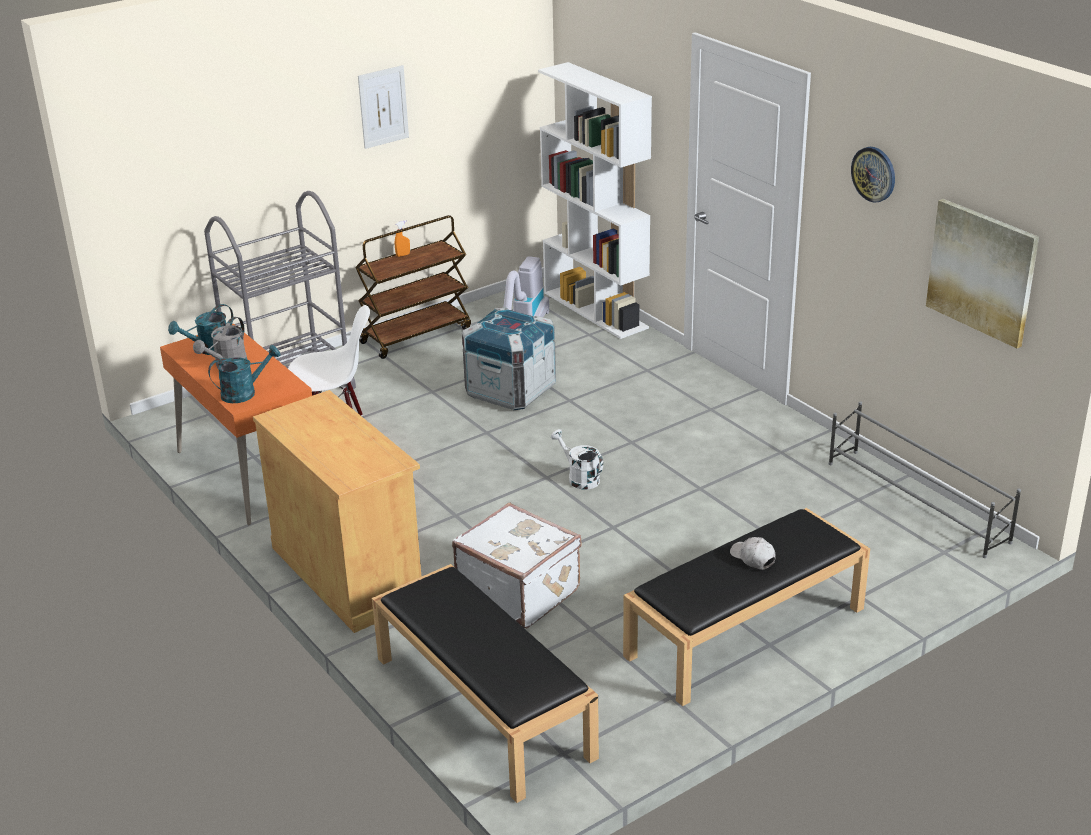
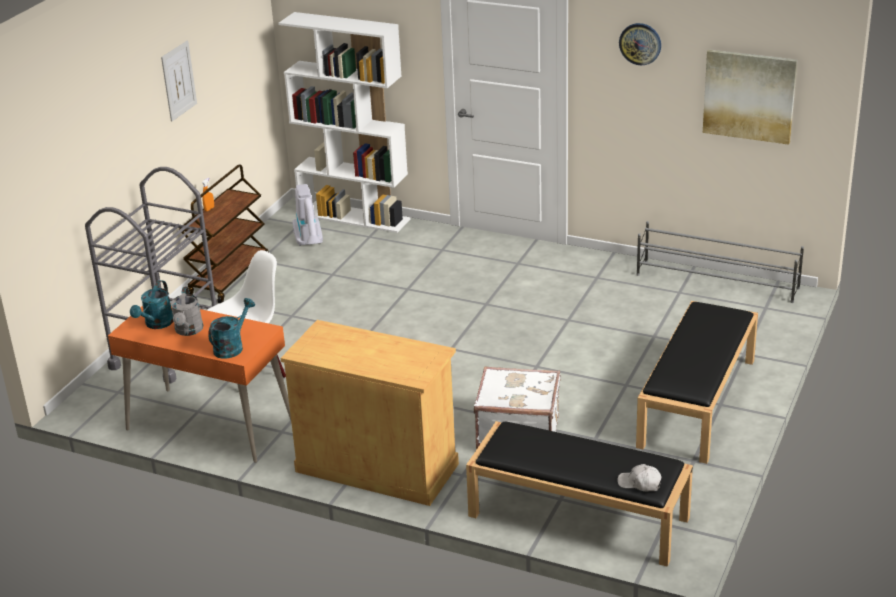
camera: 30 degrees left, 0 degrees up
(511, 391) = (354, 296): crate -> none
(579, 478) = (476, 341): white watering can -> none
(753, 558) = (699, 343): white cap -> white cap (640, 483)

